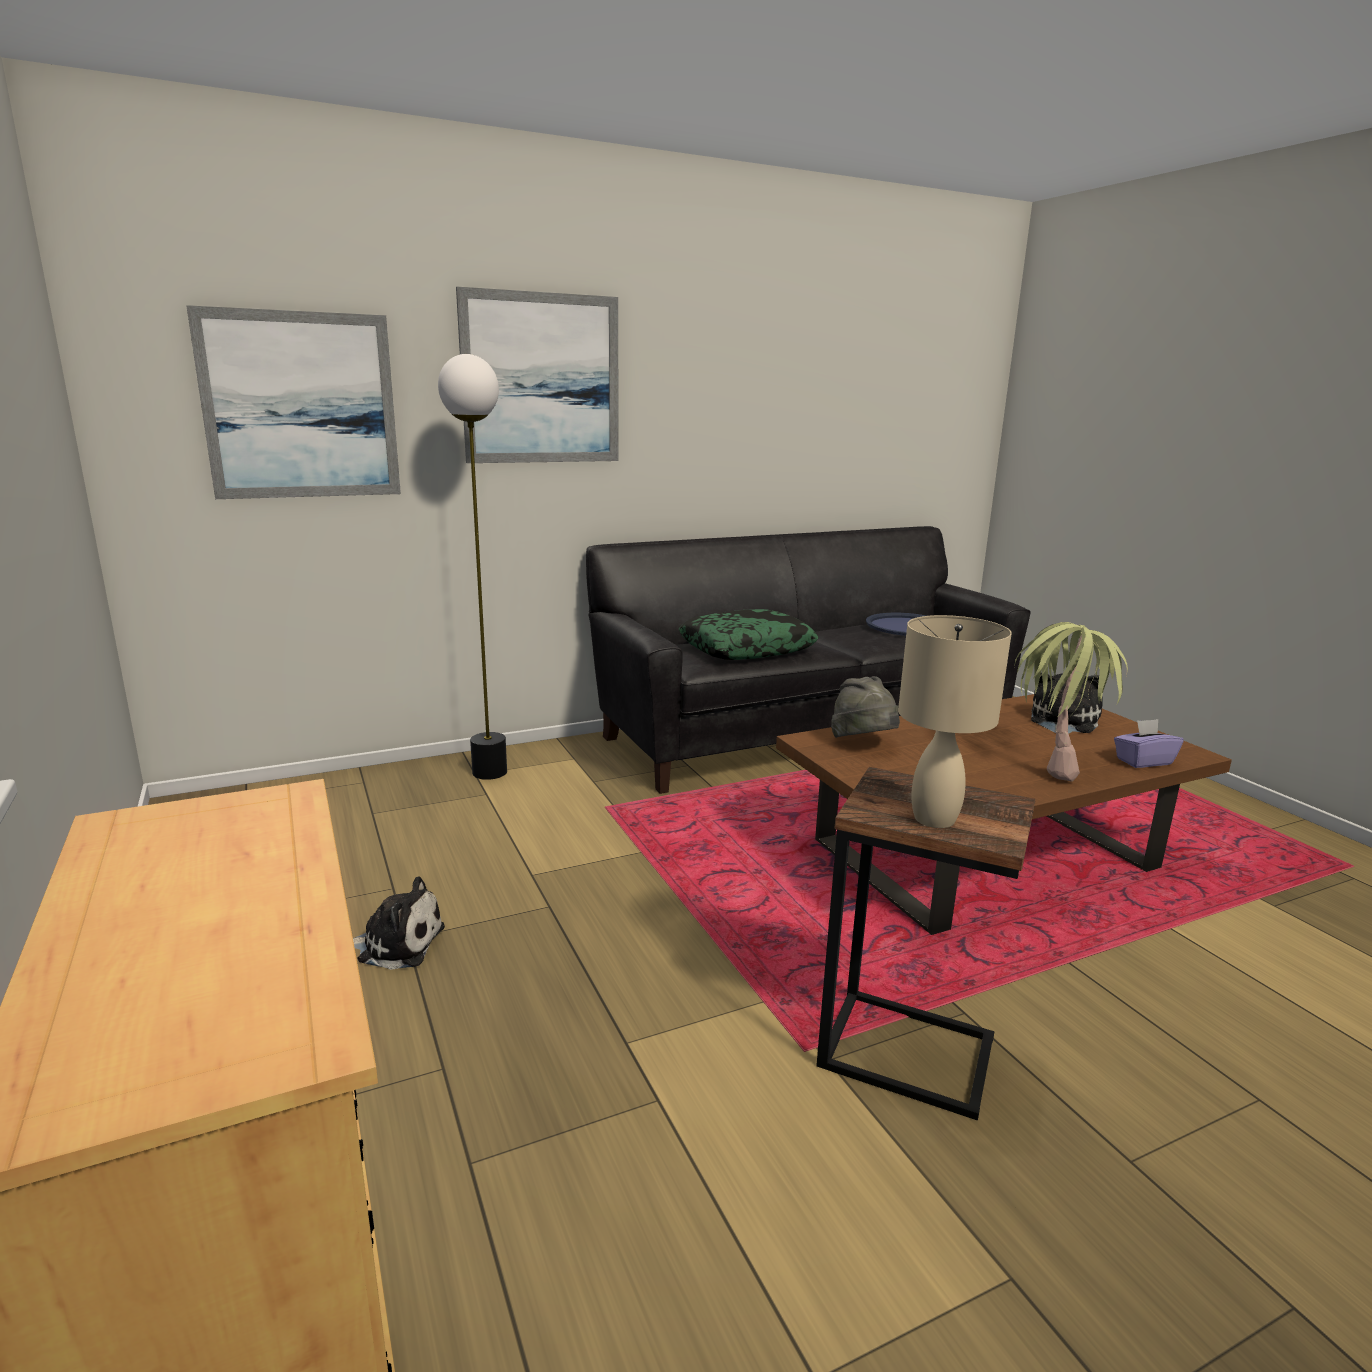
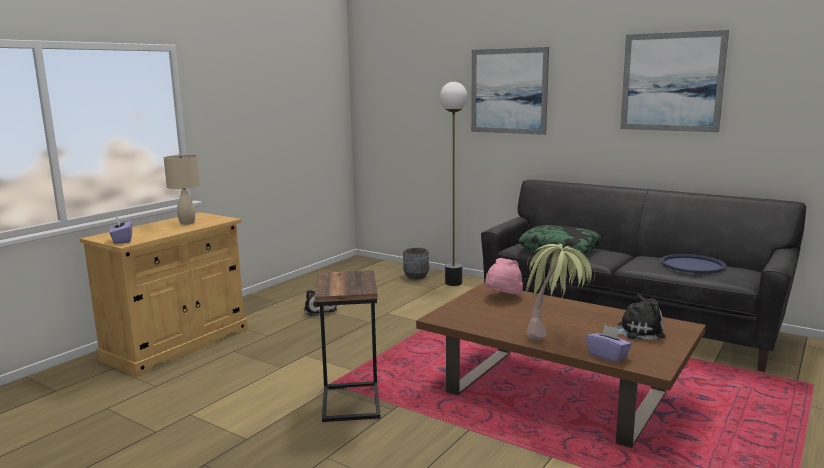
camera: 60 degrees right, 5 degrees down
(243, 1044) = (122, 240): none -> purple tissue box
(301, 406) = (413, 104): picture -> picture (671, 82)
(399, 788) = (416, 276): none -> grey planter
(863, 744) = (503, 297): grey hat -> pink hat
(933, 819) = (333, 282): beige table lamp -> beige table lamp (187, 222)

